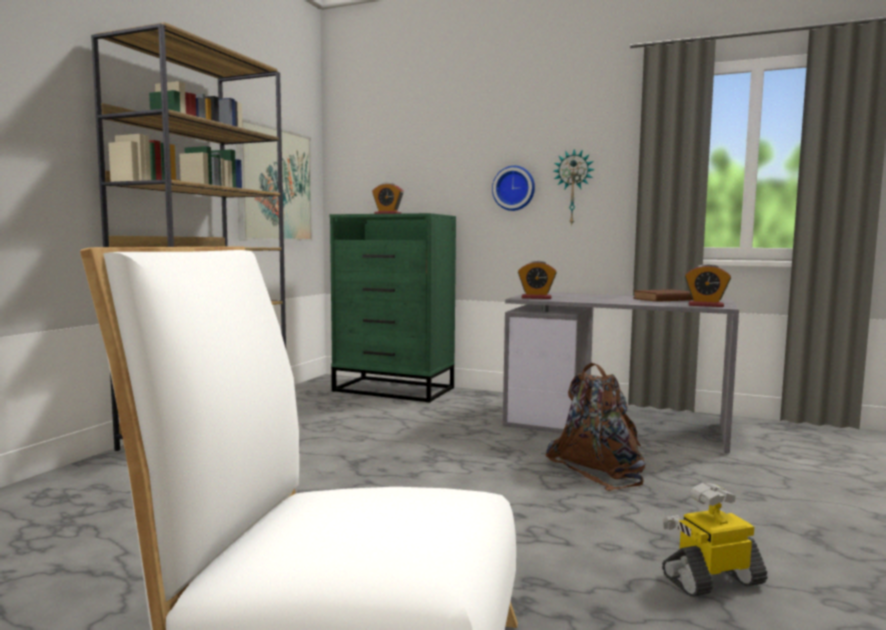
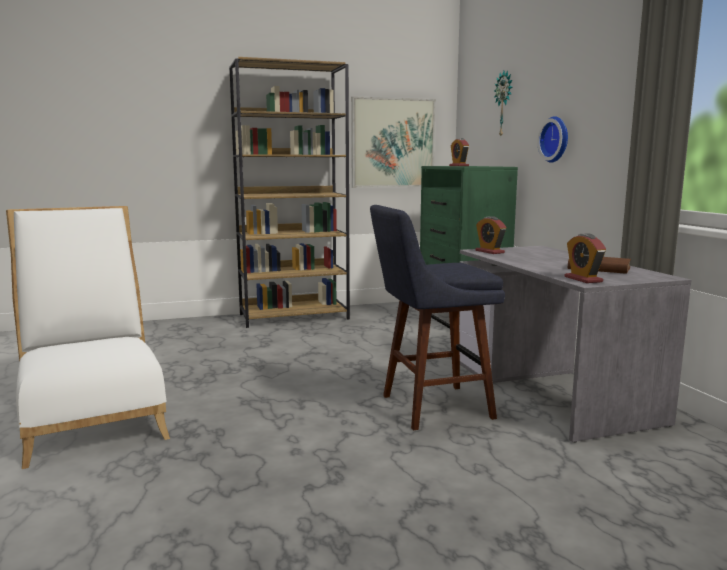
camera: 50 degrees right, 5 degrees up
(573, 187) = (596, 138): wall clock -> wall clock (504, 104)
(600, 468) = (429, 407): brown backpack -> blue stool
(711, 579) = (286, 476): toy robot -> none

